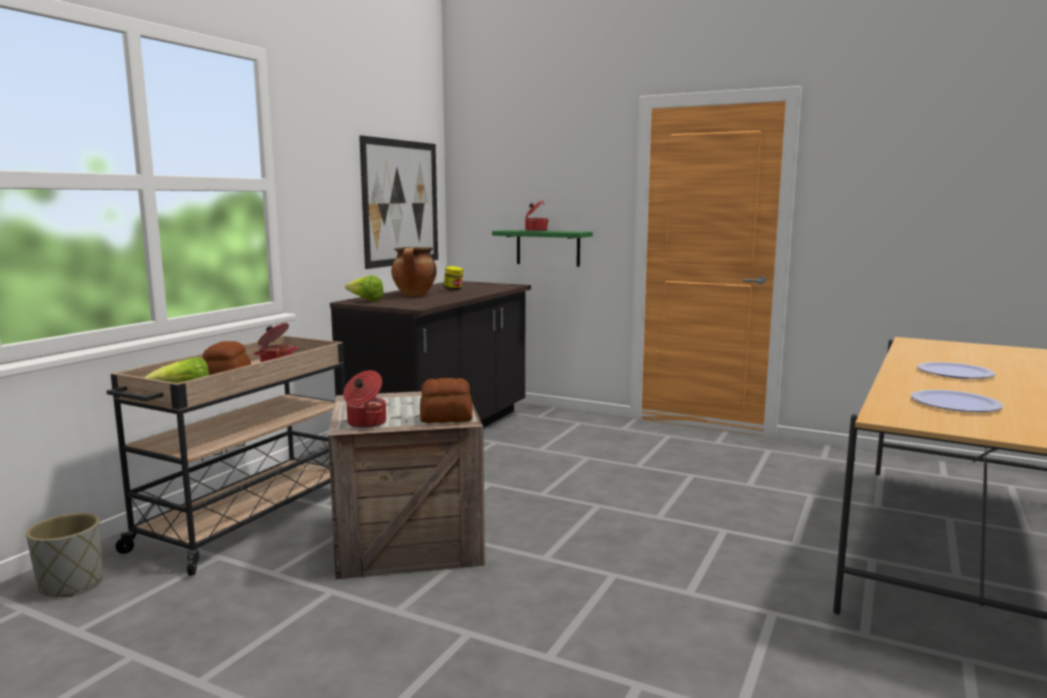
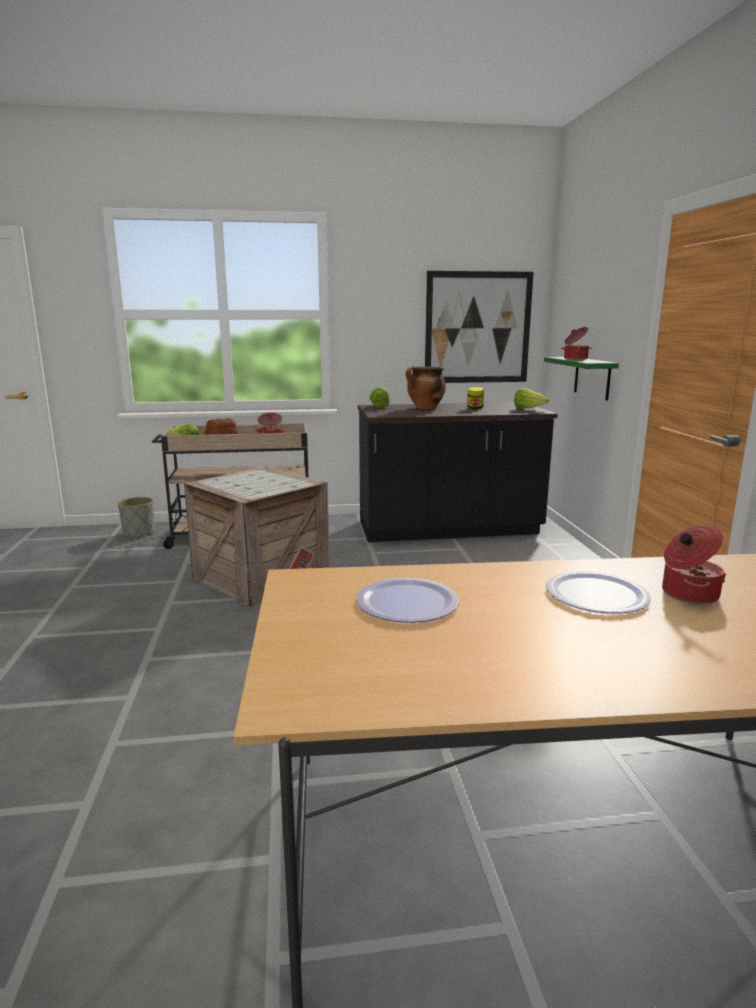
camera: 55 degrees right, 5 degrees up
(365, 423) = (215, 483): cooking pot -> cooking pot (688, 594)
(445, 418) = (247, 493): bread -> none
(493, 284) = (528, 409): none -> lettuce

